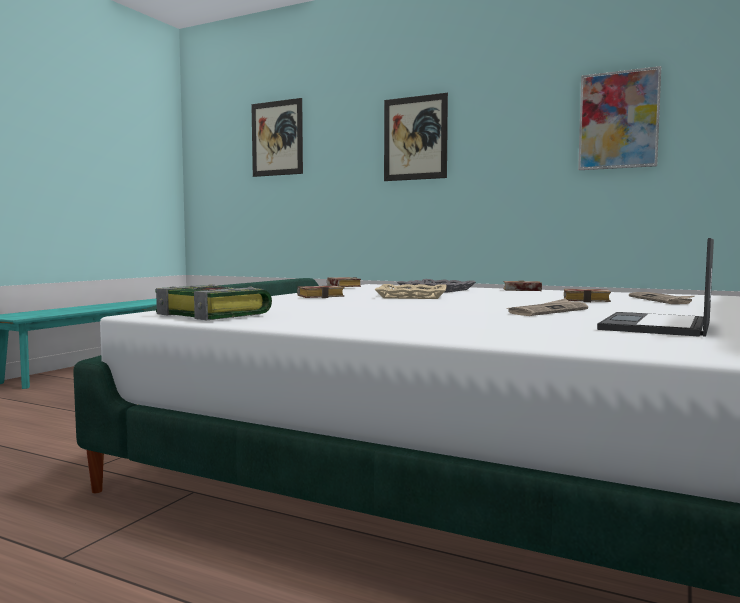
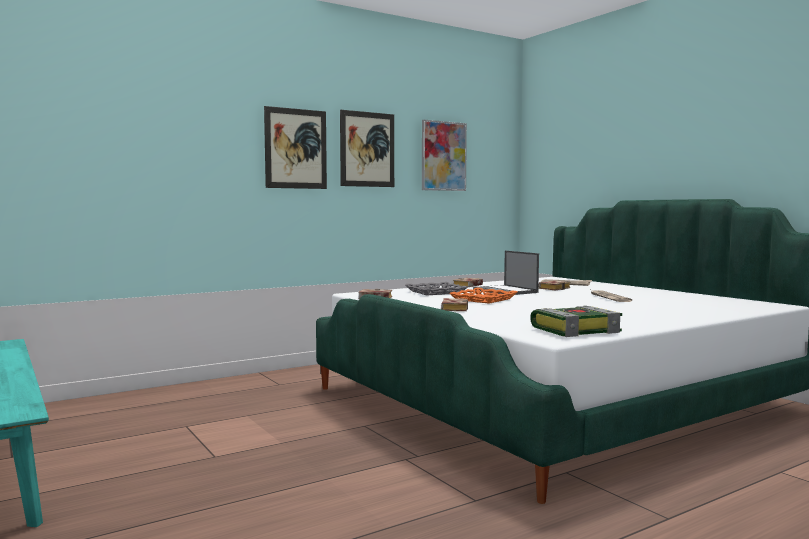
camera: 60 degrees left, 0 degrees up
(277, 138) = (121, 125): picture -> picture (367, 149)
(412, 296) = (483, 299): beige tray -> orange tray
(656, 326) = (684, 298): laptop -> laptop (506, 291)

